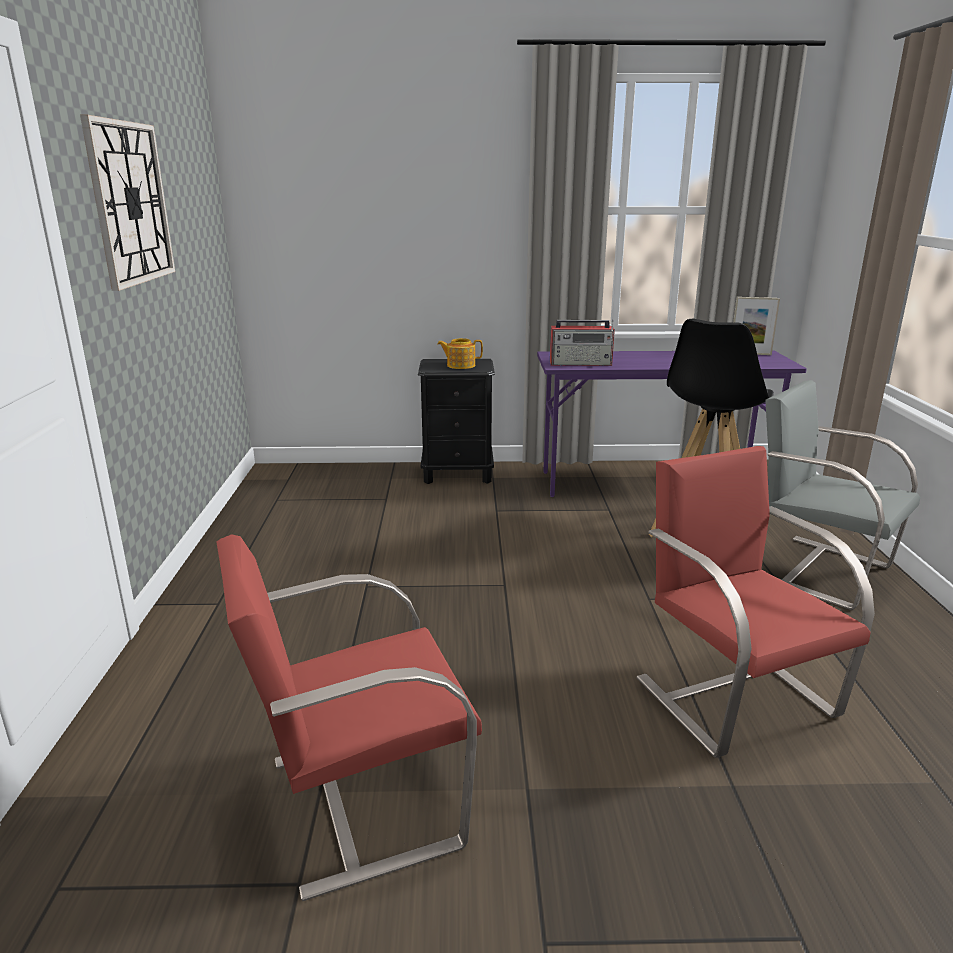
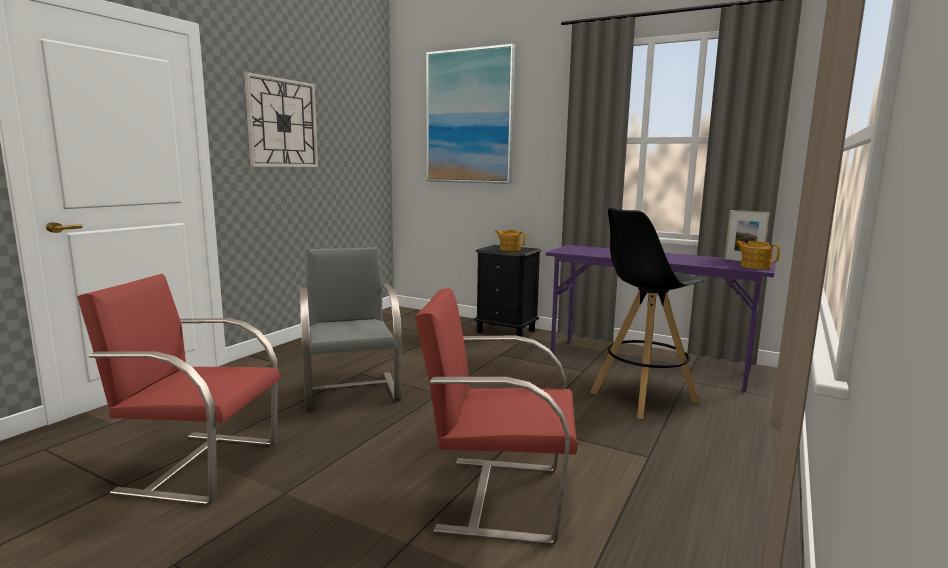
camera: 30 degrees right, 10 degrees down
(366, 172) = (469, 117): none -> picture
(581, 363) = (581, 252): radio -> none
(734, 694) = (497, 496): red chair -> red chair turned 90 degrees counterclockwise
(775, 361) = (755, 266): none -> teapot
(819, 570) = (708, 448): grey chair -> grey chair (351, 390)

